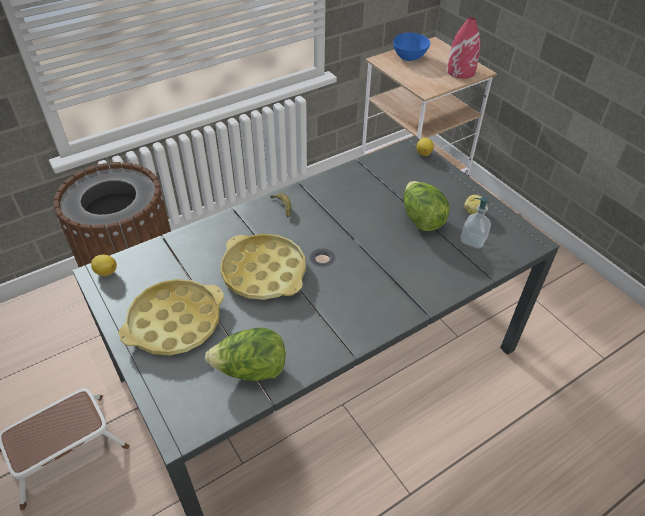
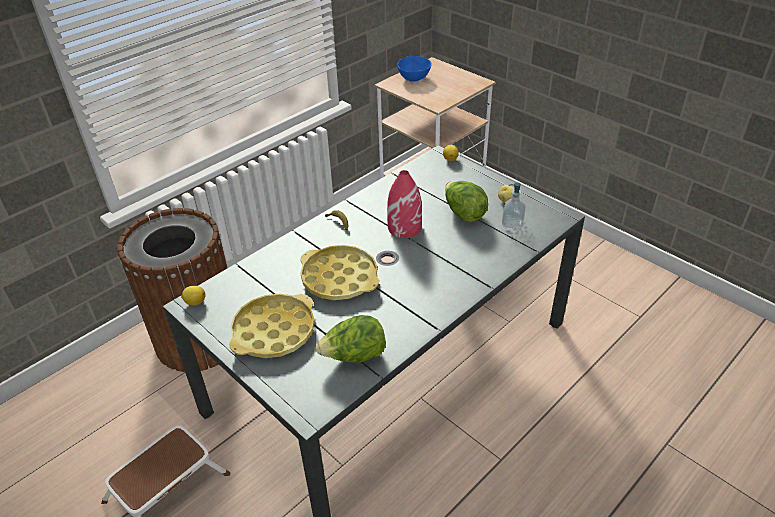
camera: 10 degrees left, 5 degrees down
(461, 71) = (463, 84): red vase -> red vase (404, 227)

